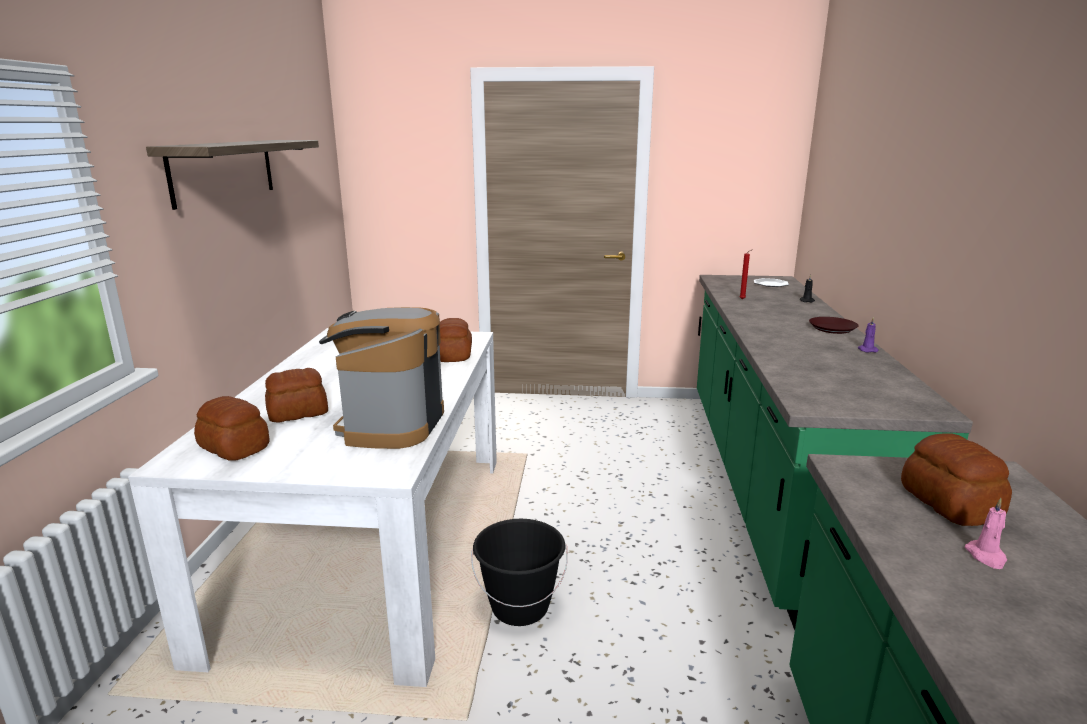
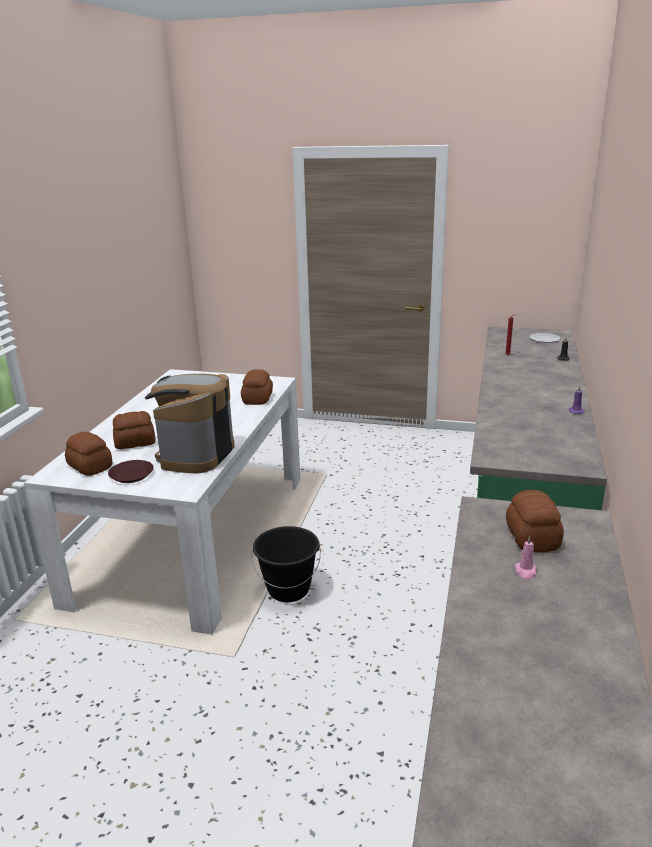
camera: 10 degrees right, 5 degrees up
(224, 170) = (90, 256): shelf -> none
(832, 329) = (563, 389): brown plate -> brown plate (131, 475)

